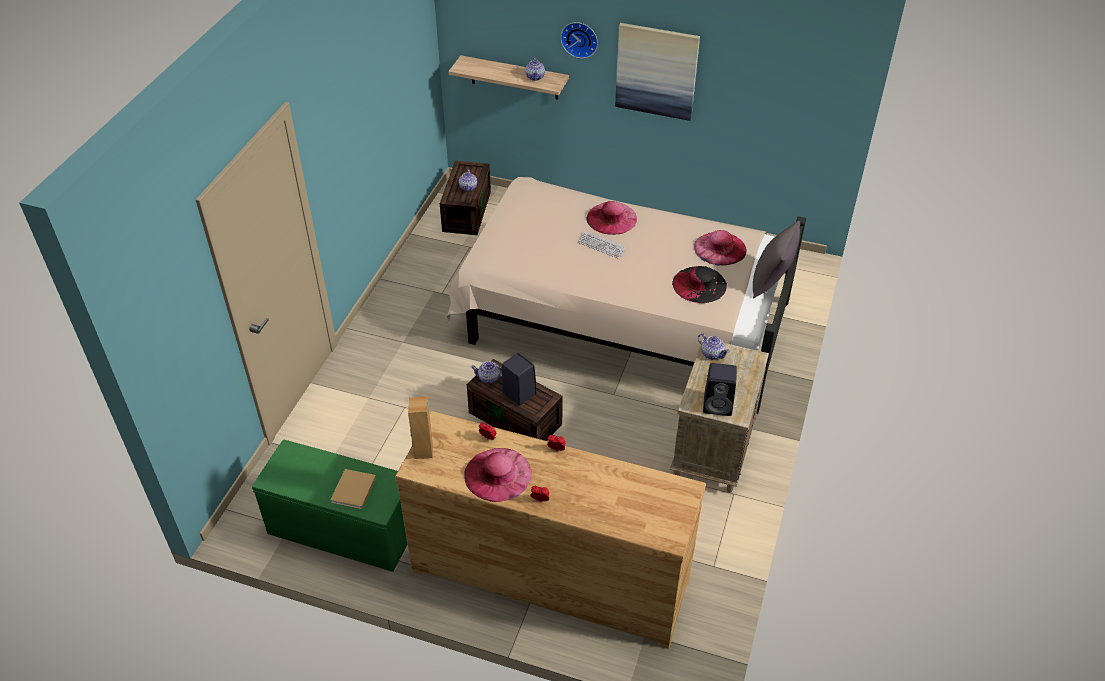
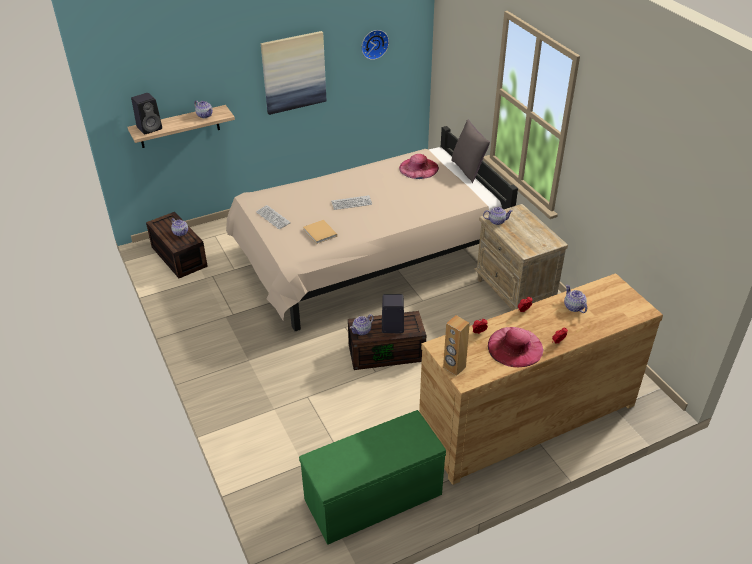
camera: 45 degrees left, 5 degrees down
(353, 491) = (396, 447): beige book -> beige book (320, 233)
(515, 217) = (273, 218): none -> keyboard
(580, 38) = (230, 69): wall clock -> wall clock (374, 43)
(607, 482) = (574, 307): none -> teapot
(611, 218) = (334, 186): pink hat -> none
(699, 284) = (436, 191): black hat -> none
(719, 405) = (539, 243): black speaker -> black speaker (150, 128)

